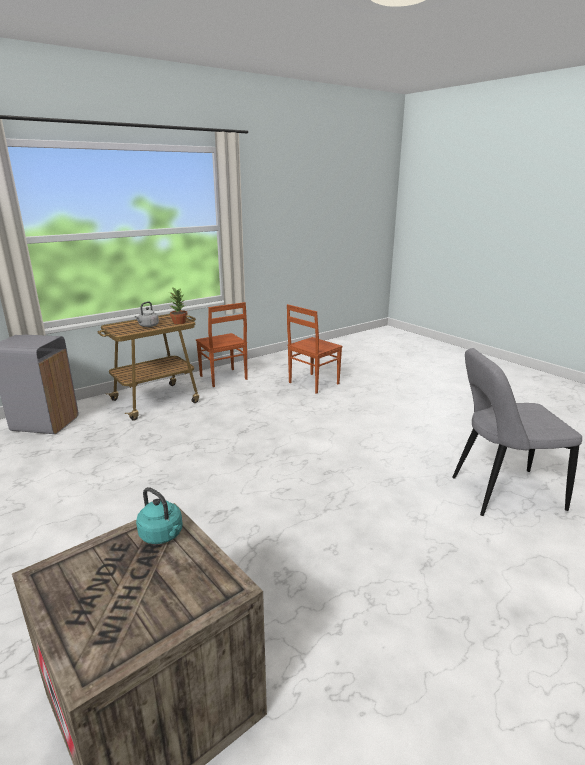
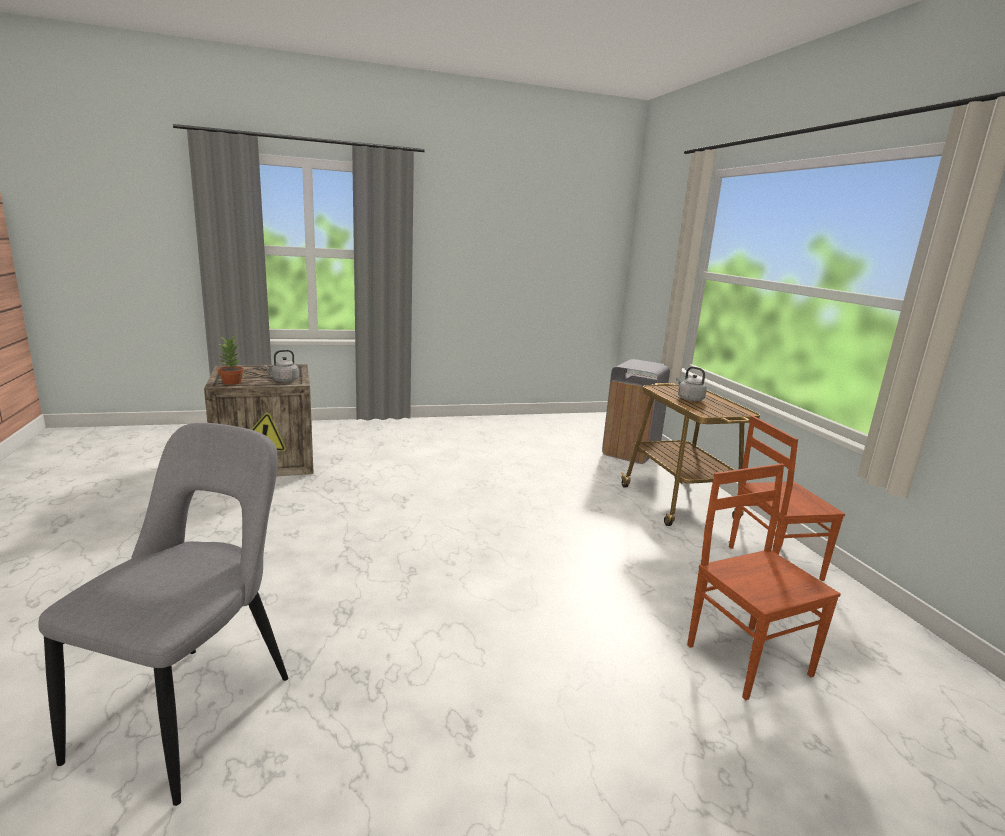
camera: 110 degrees right, 5 degrees down
(163, 535) = (283, 380): turquoise kettle -> grey kettle
(179, 322) = (706, 411): potted plant -> potted plant (232, 382)

